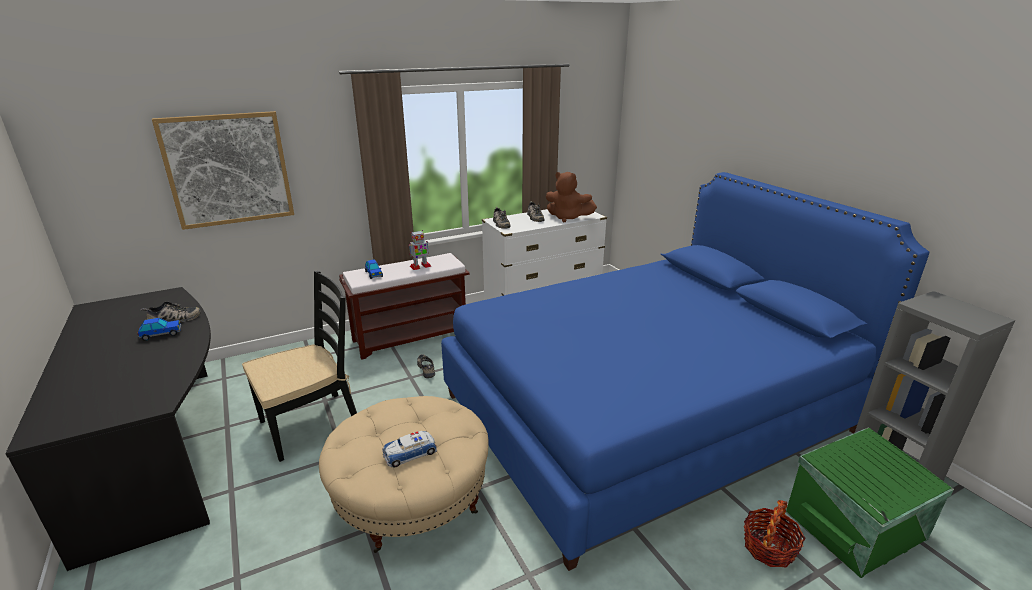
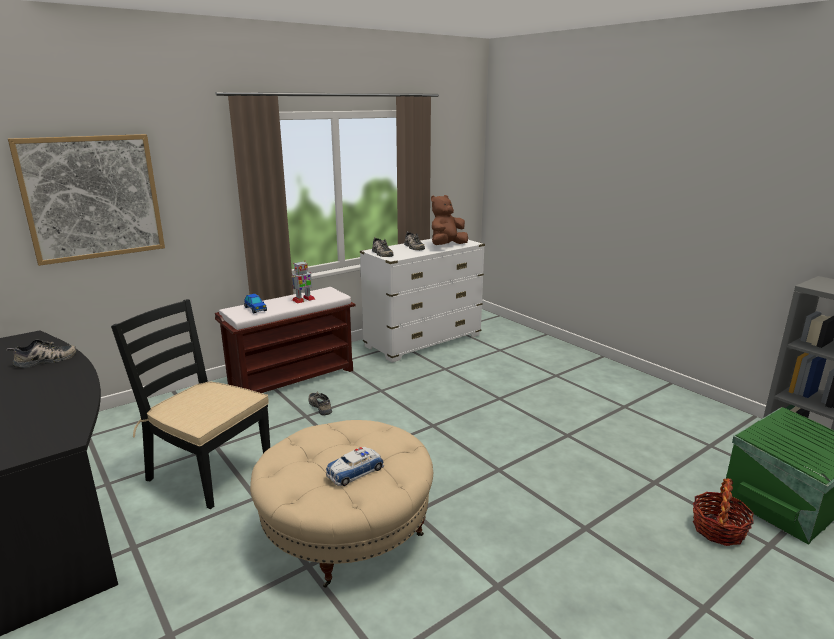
camera: 10 degrees left, 5 degrees down
(161, 334) = (36, 375): toy car -> none
(311, 424) = (208, 471): black chair -> black chair turned 105 degrees counterclockwise
(568, 218) = (447, 246): brown plush toy -> brown plush toy turned 120 degrees clockwise
(645, 412) = (559, 426): blue bed -> none

